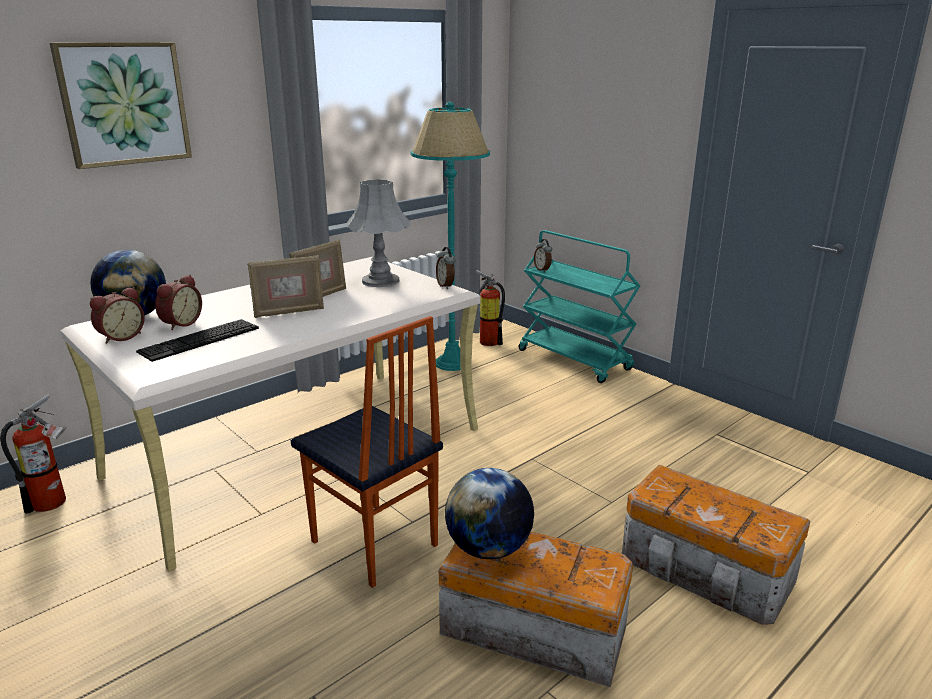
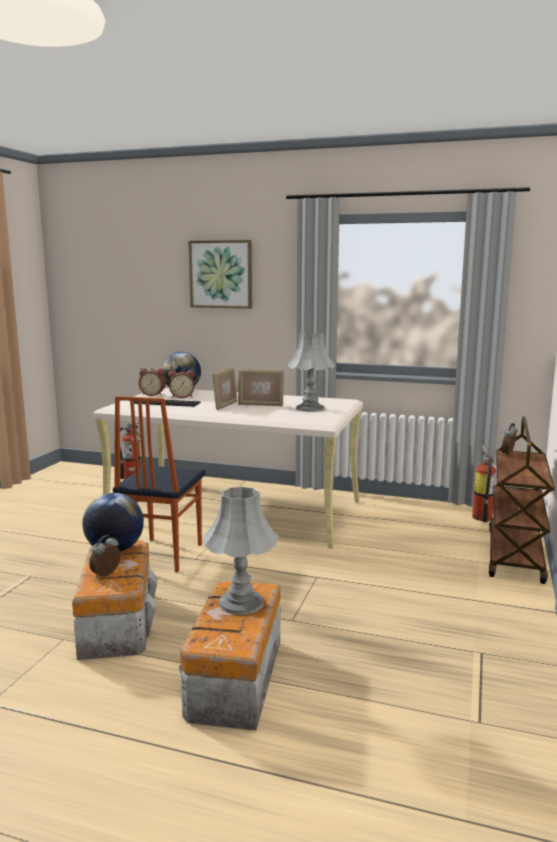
camera: 60 degrees right, 10 degrees down
(289, 312) = (225, 406): picture frame -> picture frame turned 105 degrees counterclockwise
(446, 286) = (329, 420): alarm clock -> alarm clock (106, 575)
(452, 363) = (419, 515): turquoise floor lamp -> none
(575, 360) = (515, 556): turquoise cart -> brown cart
(693, 494) = (241, 602): none -> grey table lamp

